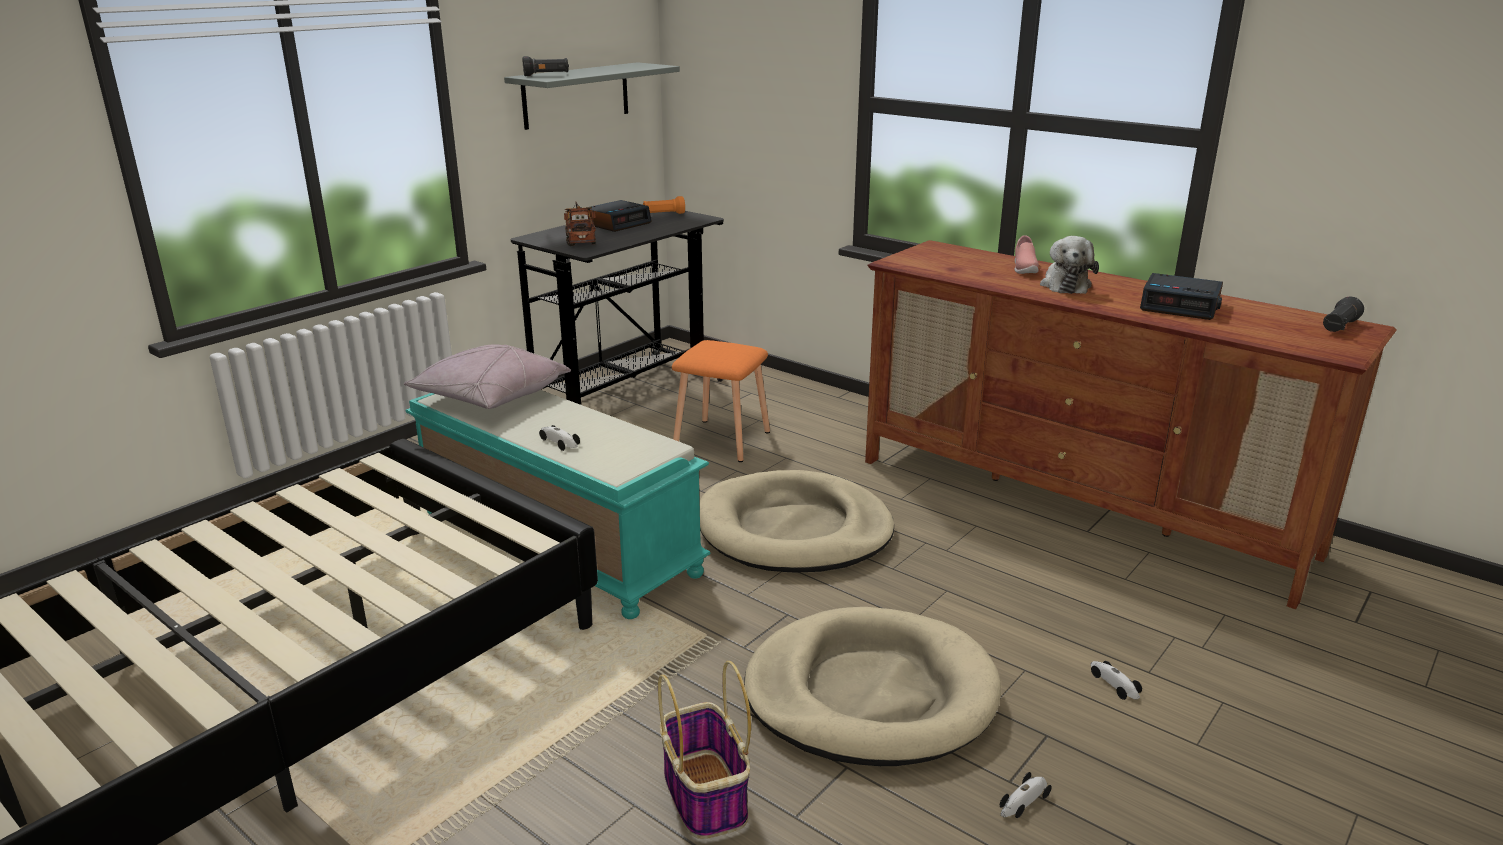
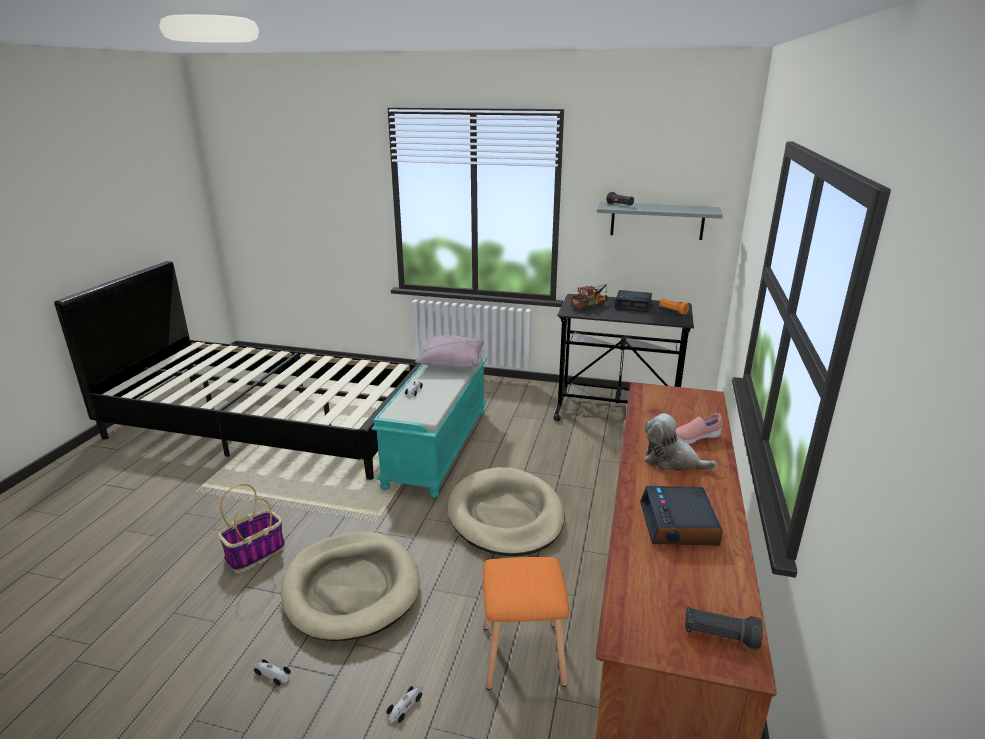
camera: 65 degrees right, 0 degrees up
(722, 441) = (591, 459): orange stool -> orange stool (521, 655)
(1065, 285) = (672, 461): plush toy -> plush toy turned 45 degrees clockwise

